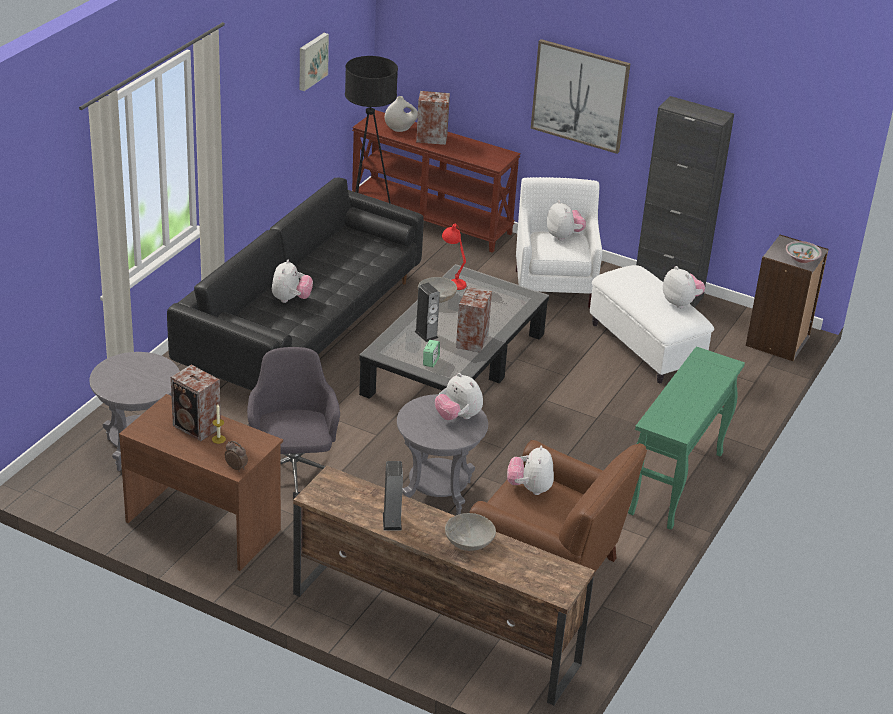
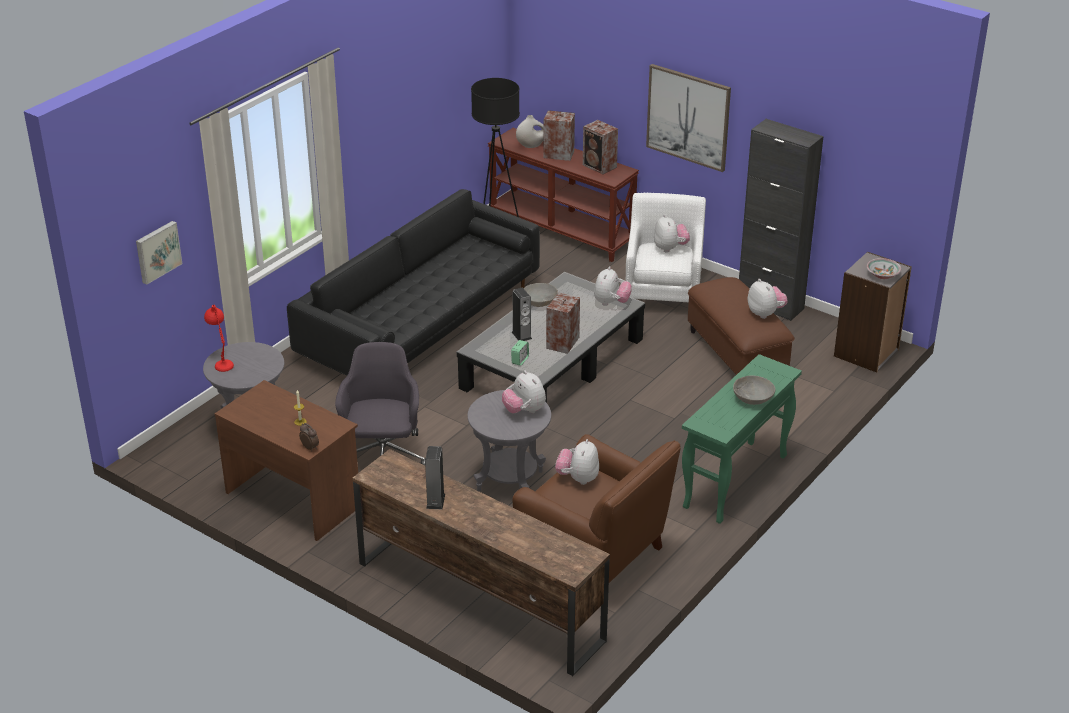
camera: 10 degrees right, 0 degrees up
(197, 427) = (284, 411): speaker -> speaker (600, 166)
(291, 299) = (404, 299): plush toy -> plush toy (611, 303)
(311, 61) = (440, 82): picture -> picture (157, 251)
(453, 281) = (558, 287): red table lamp -> red table lamp (222, 362)
(469, 541) = (500, 522): grey bowl -> grey bowl (752, 398)
(644, 347) = (735, 354): white ottoman -> brown ottoman

